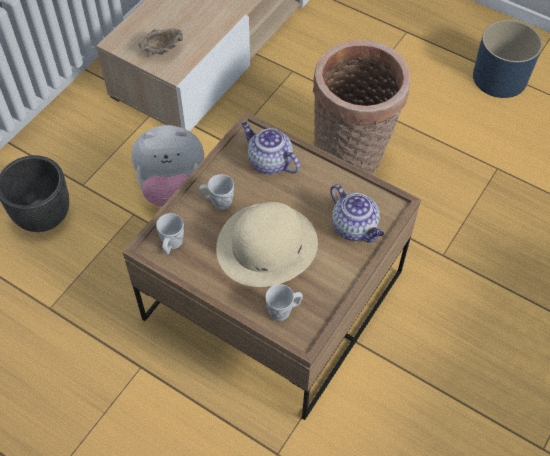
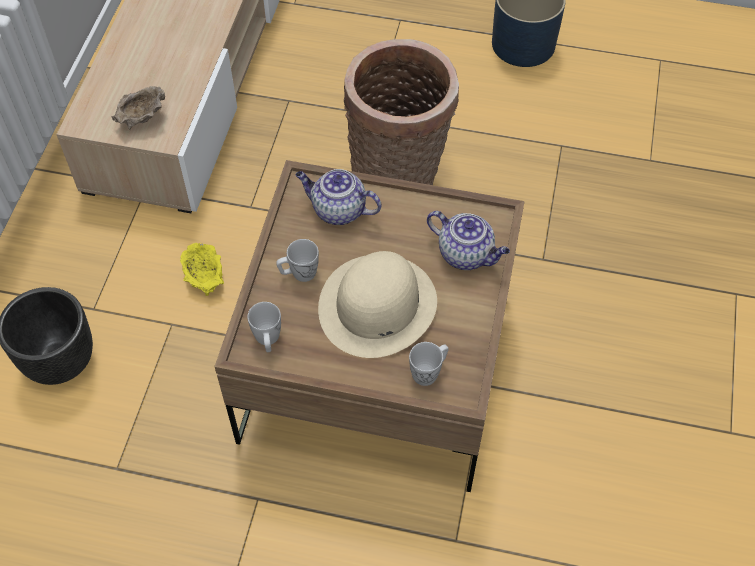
camera: 20 degrees left, 0 degrees up
(172, 187) = (204, 278): plush toy -> yellow bowl

